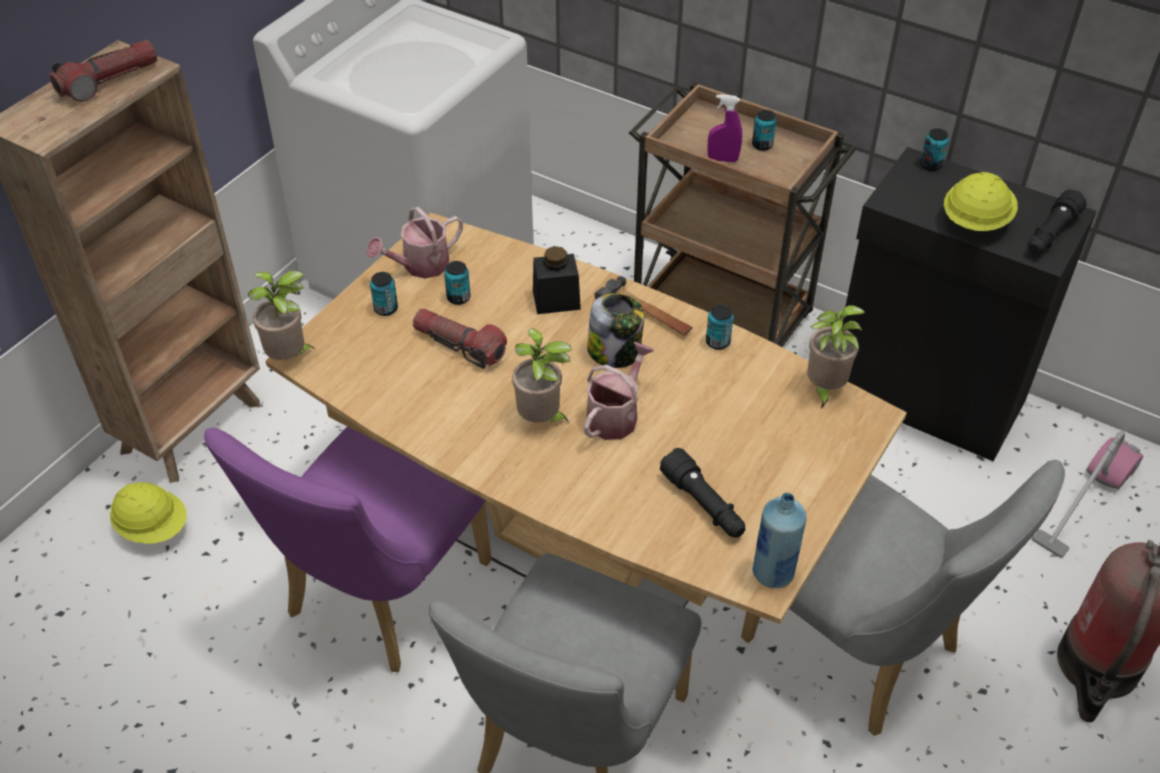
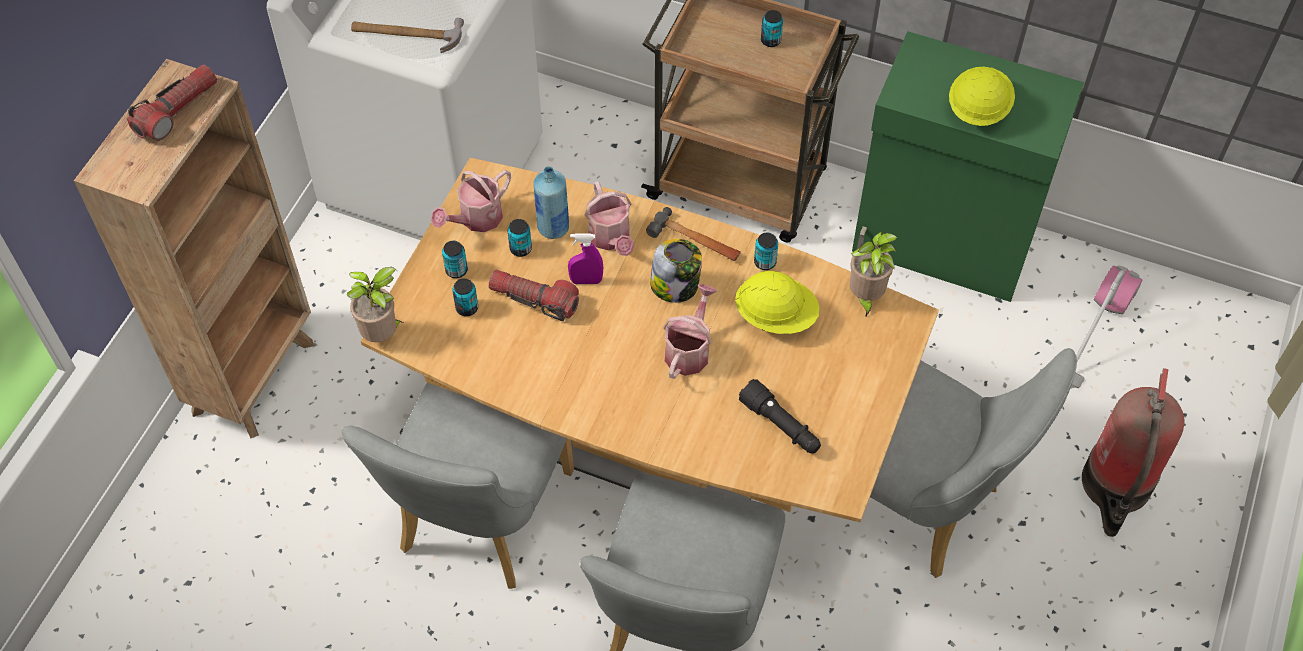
camera: 10 degrees left, 10 degrees up
(153, 528) = (249, 486): yellow hard hat -> yellow hard hat (776, 316)
(378, 598) = (479, 521): purple chair -> grey chair
(387, 85) = (406, 34): none -> hammer
(541, 420) = (625, 364): potted plant -> none
(556, 300) = (611, 238): black jar -> watering can
(722, 159) = (736, 62): purple spray bottle -> purple spray bottle (586, 281)
(773, 573) = (848, 479): blue bottle -> blue bottle (553, 228)
(926, 398) = (943, 245): black cabinet -> green cabinet
(930, 165) = (931, 50): can -> can (467, 308)
(1050, 235) = (1045, 114): black flashlight -> none

